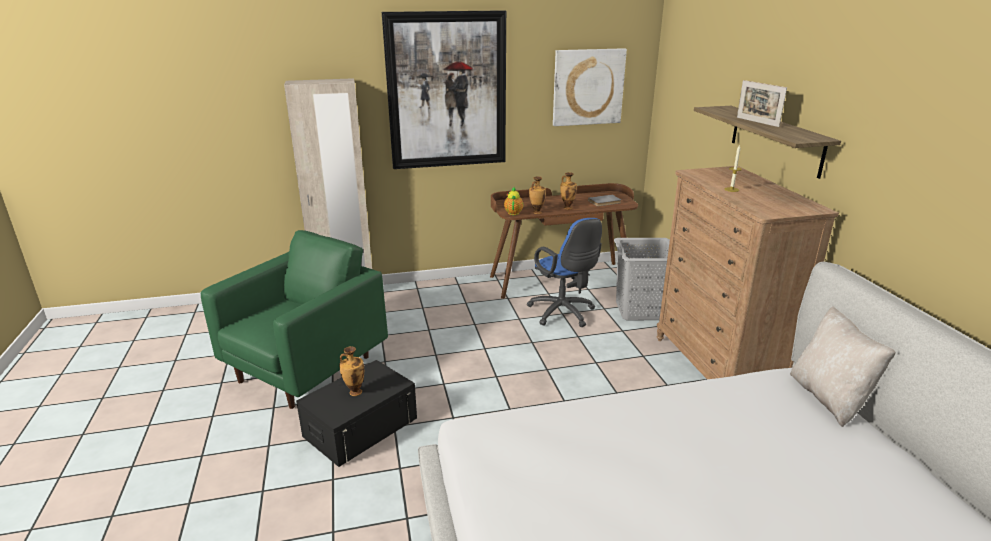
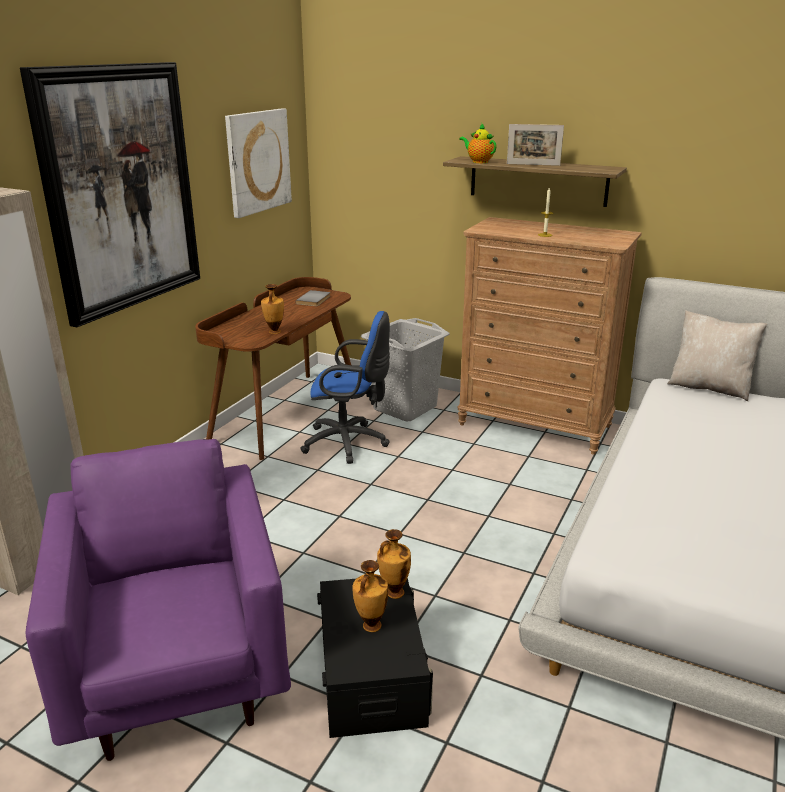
camera: 50 degrees left, 0 degrees up
(306, 369) = (178, 672): green armchair -> purple armchair
(513, 212) = (250, 340): teapot -> teapot (478, 162)
(567, 207) = (292, 317): vase -> vase (394, 593)

